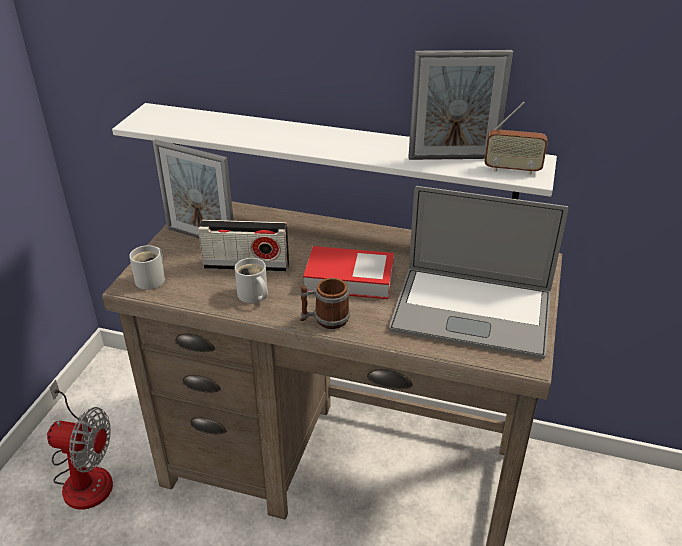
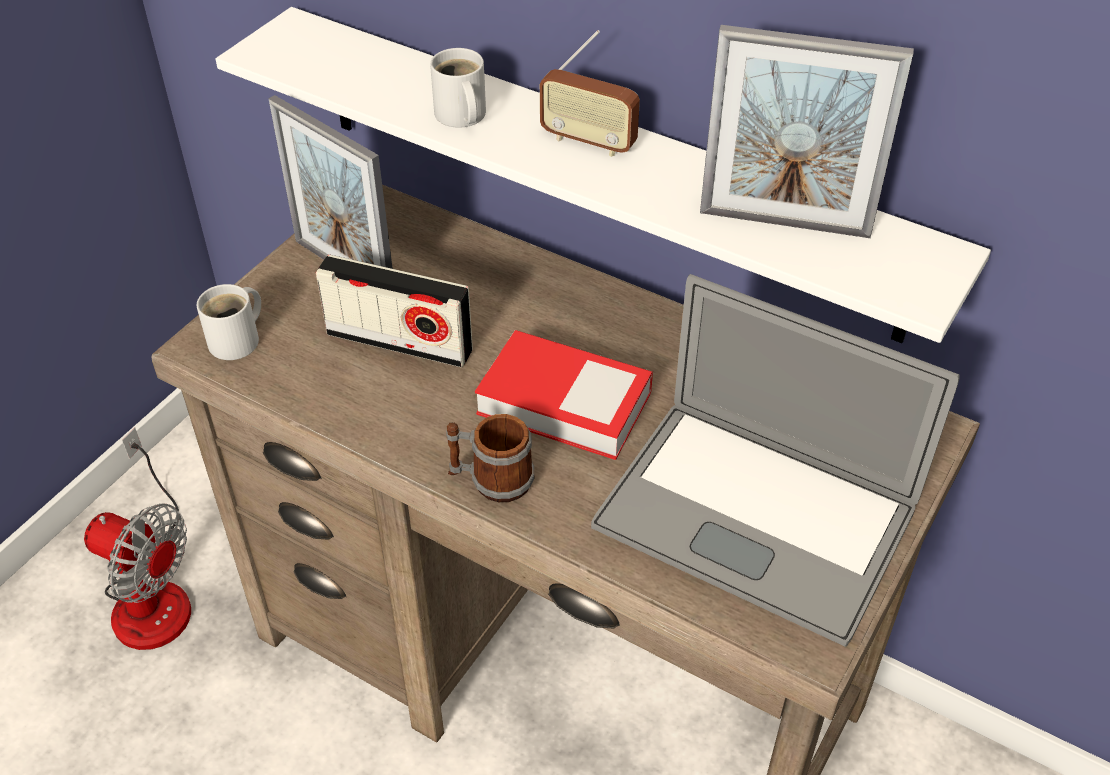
camera: 15 degrees right, 10 degrees up
(253, 296) = (389, 407): white mug -> white mug (460, 116)
(512, 169) = (885, 270): radio -> radio (588, 142)

